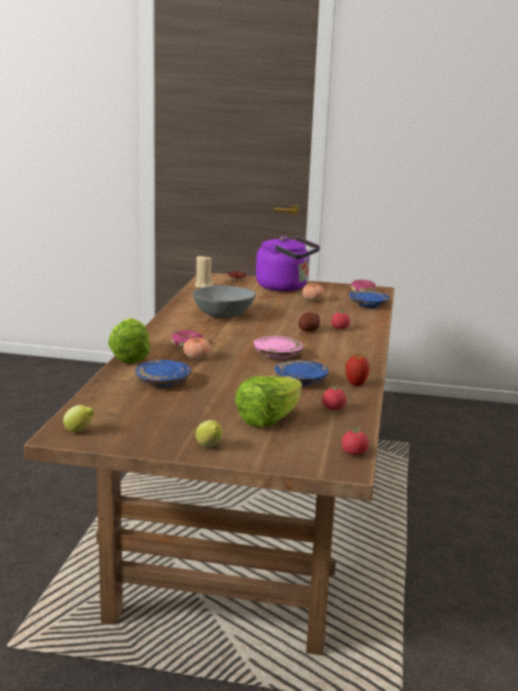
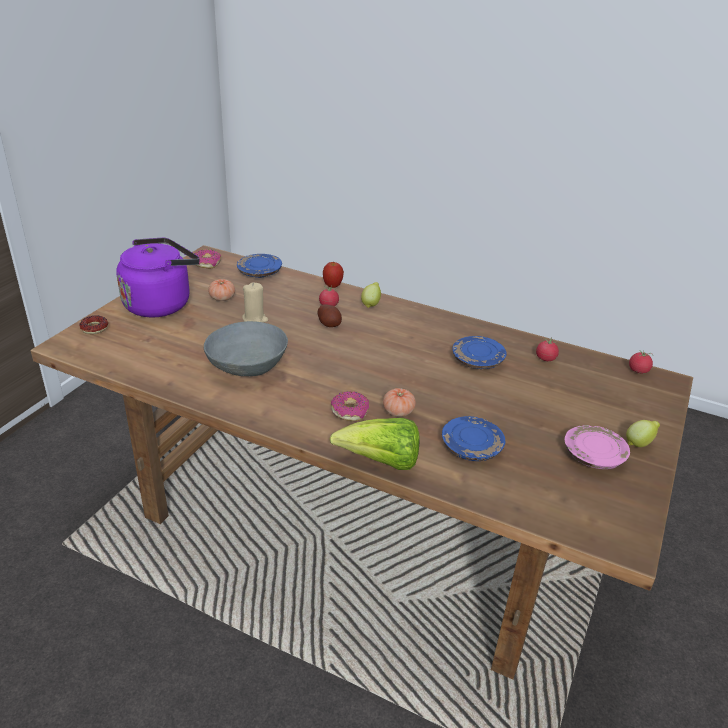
camera: 75 degrees left, 15 degrees up
(79, 431) = (615, 528): lemon -> lemon (371, 304)
(203, 286) = (109, 358): beige candle -> beige candle (255, 319)
(269, 419) = (573, 398): lettuce -> none
(278, 354) = (400, 358): pink plate -> pink plate (593, 456)
(356, 384) = (489, 334): apple -> apple (332, 286)

